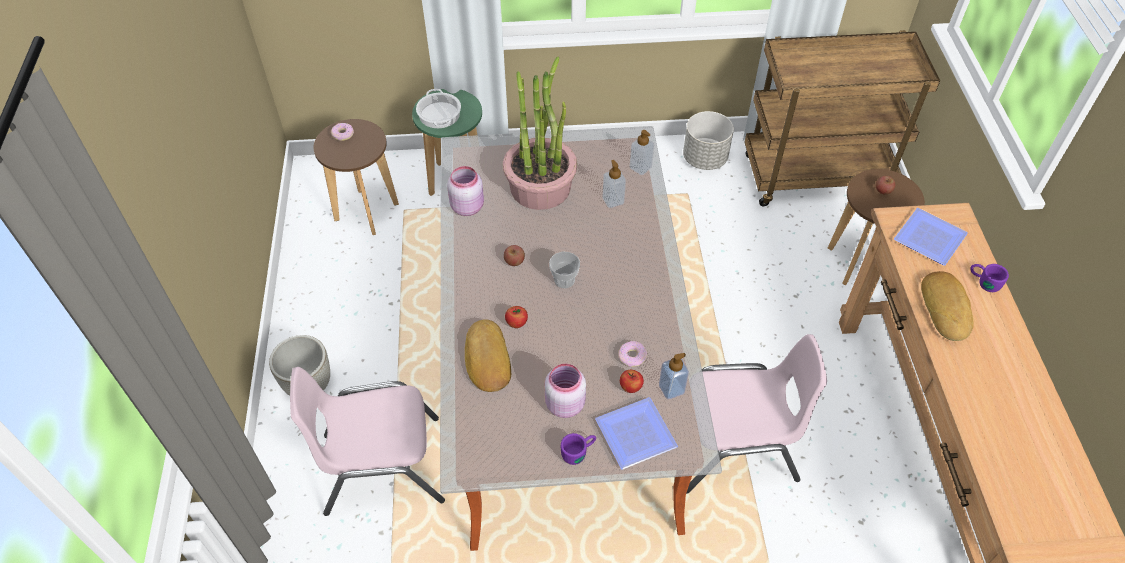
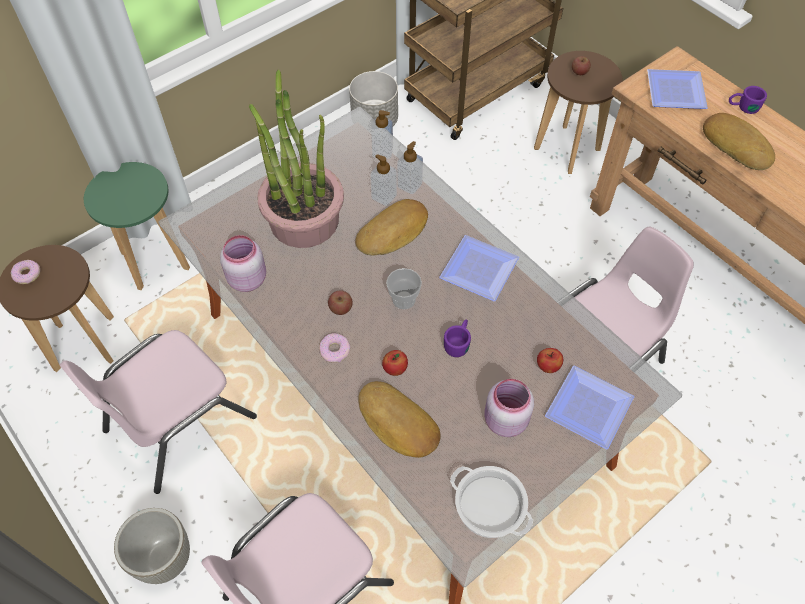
camera: 35 degrees left, 5 degrees up
(385, 301) = (178, 422): none -> pink chair
(440, 114) = (121, 199): cooking pot -> cooking pot (491, 505)
(579, 452) = (555, 457): purple mug -> purple mug (458, 342)
(598, 229) = (394, 232): none -> bread
(632, 357) = (525, 336): donut -> donut (335, 350)
(638, 292) = (480, 272): none -> plate
(671, 389) = (582, 346): soap dispenser -> soap dispenser (409, 185)

